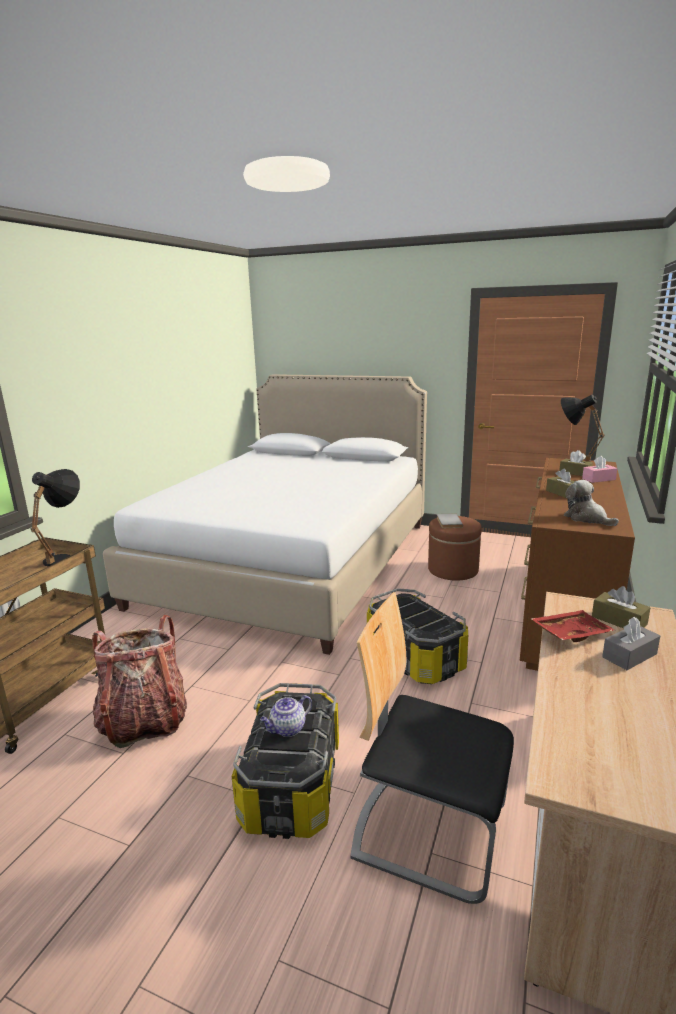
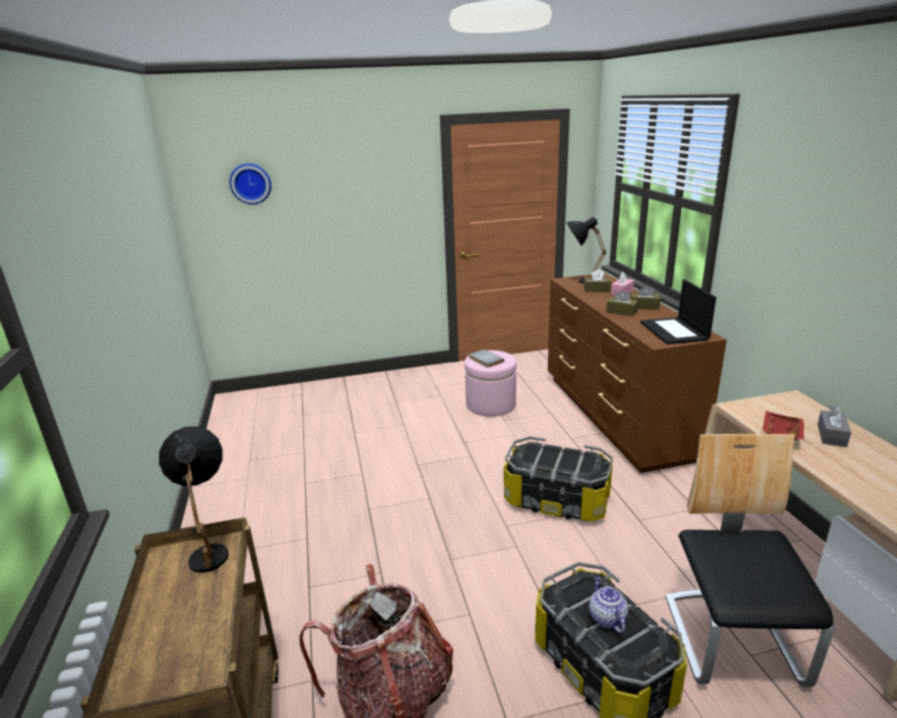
camera: 35 degrees left, 5 degrees up
(287, 729) = (606, 617): teapot -> teapot turned 150 degrees clockwise
(292, 562) = (328, 449): white bed -> none
(307, 342) = (250, 183): none -> wall clock
(429, 832) = (732, 640): chair -> chair turned 105 degrees clockwise
(453, 570) = (490, 405): brown ottoman -> pink ottoman
(587, 518) = (674, 331): plush toy -> laptop
(619, 620) = (787, 410): brown tissue box -> brown tissue box (644, 306)

